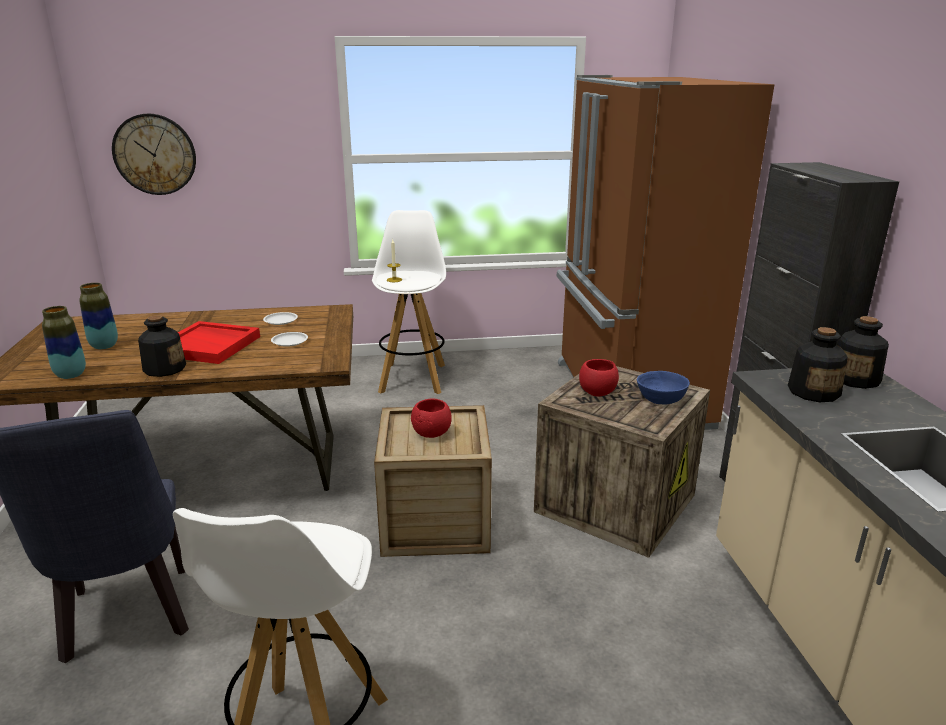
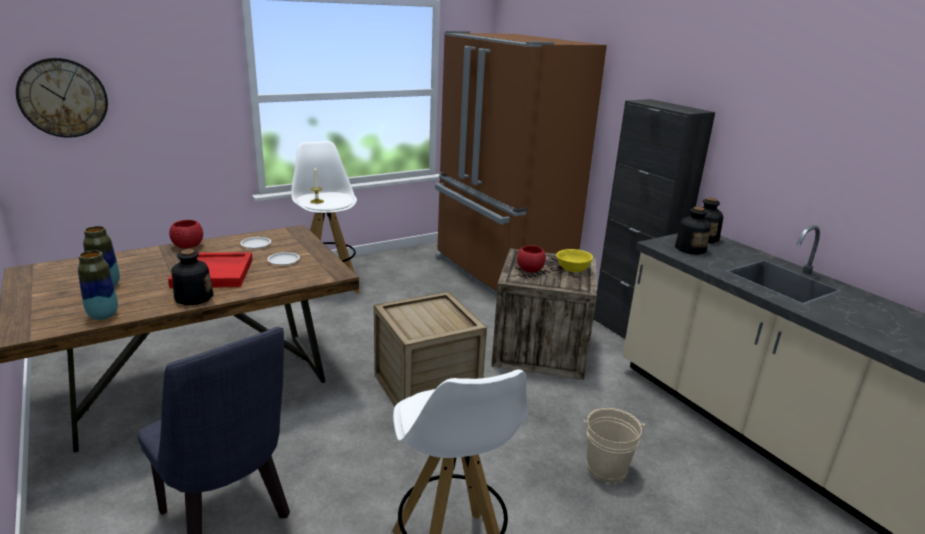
camera: 25 degrees left, 0 degrees up
(432, 433) = (427, 317): red bowl -> red bowl (188, 246)
(596, 691) = (606, 468): none -> beige bucket
(660, 399) = (572, 268): blue bowl -> yellow bowl

